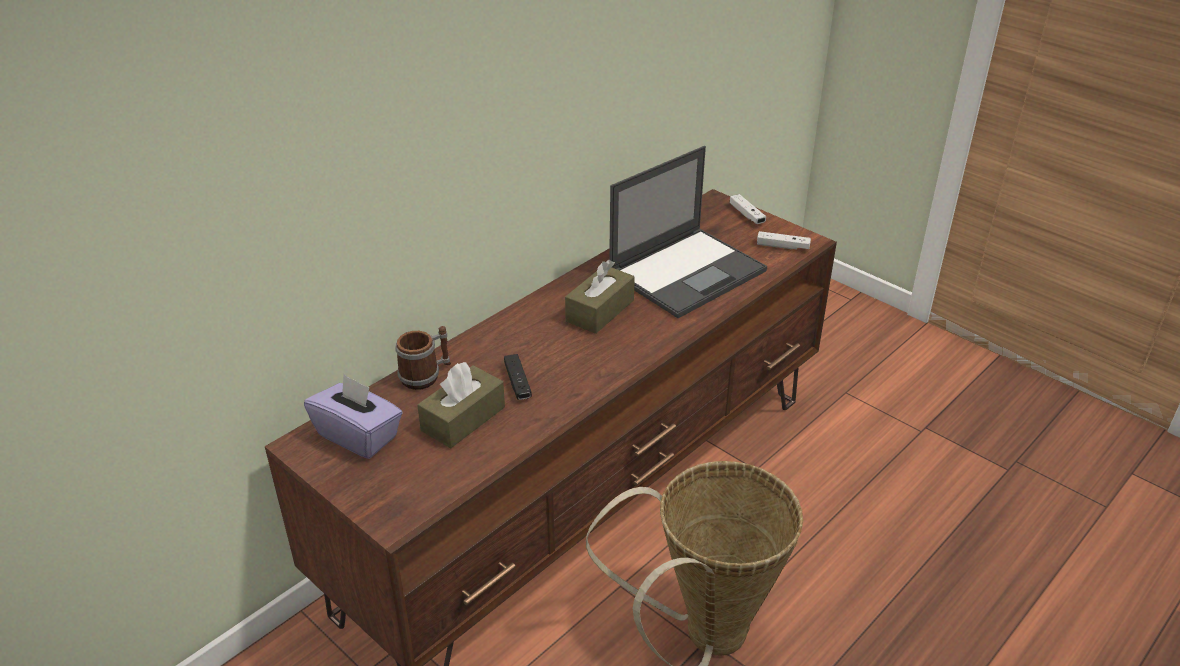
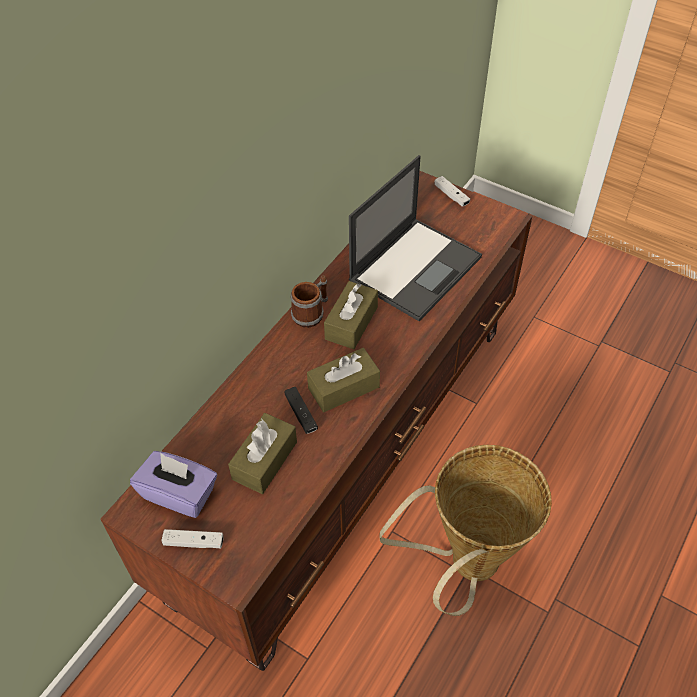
camera: 10 degrees left, 15 degrees up
(426, 375) = (220, 418): mug -> mug (312, 313)
(573, 366) = (343, 387): none -> brown tissue box
(782, 246) = (489, 228): white game controller -> white game controller (194, 542)

